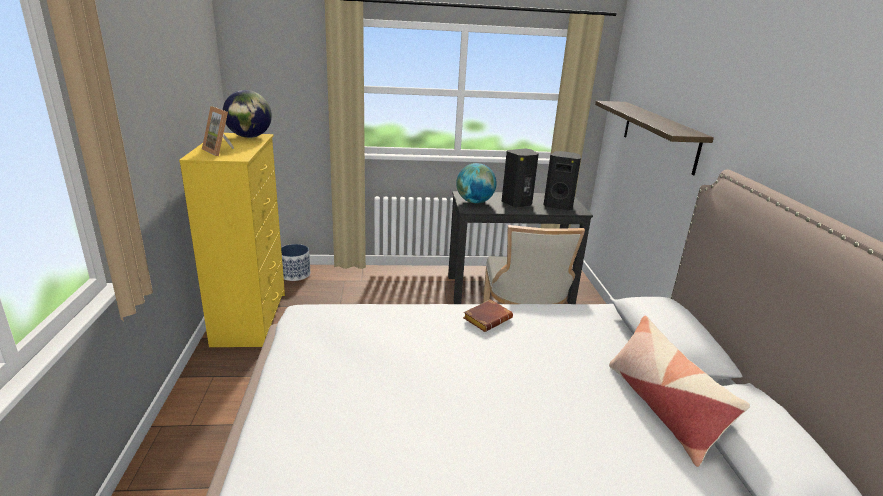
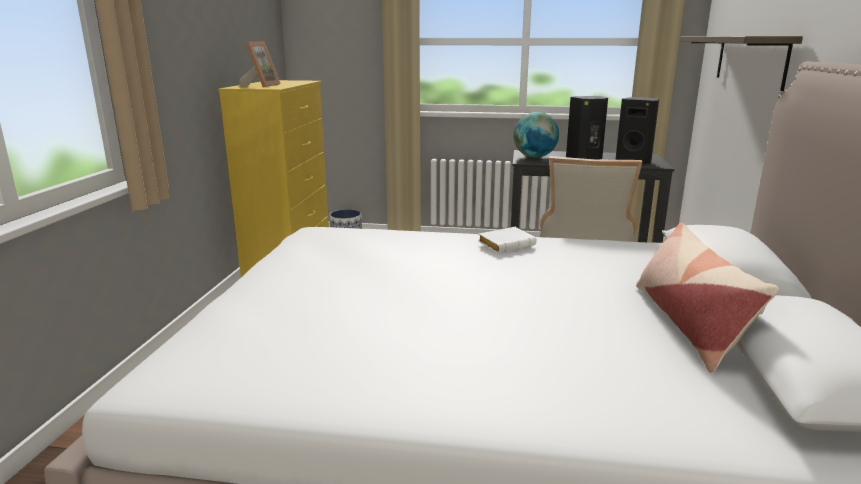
camera: 15 degrees right, 5 degrees down
(221, 151) = (261, 85): picture frame -> picture frame turned 135 degrees counterclockwise
(249, 137) = (296, 81): globe -> none
(487, 318) = (507, 244): brown book -> white book

